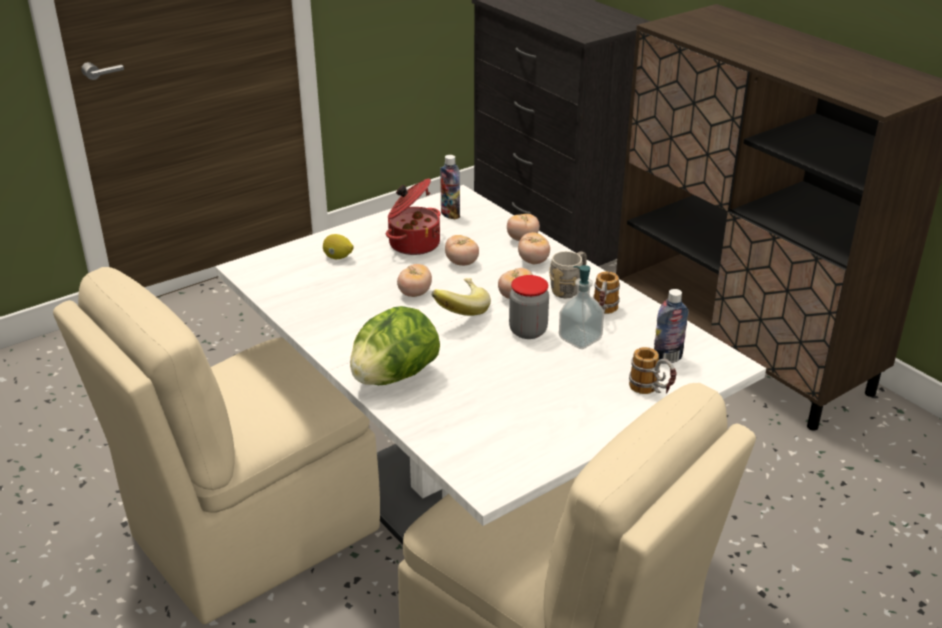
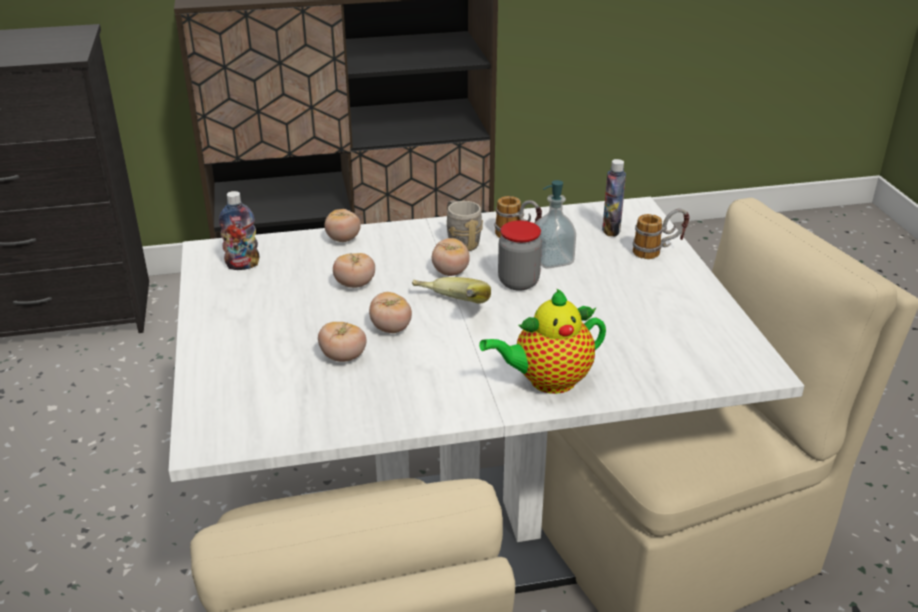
camera: 65 degrees left, 0 degrees up
(338, 257) = (258, 362): lemon -> none
(394, 377) = (547, 381): lettuce -> teapot
(413, 243) = (281, 303): cooking pot -> none
(533, 261) = (392, 245): tomato -> tomato (343, 357)

